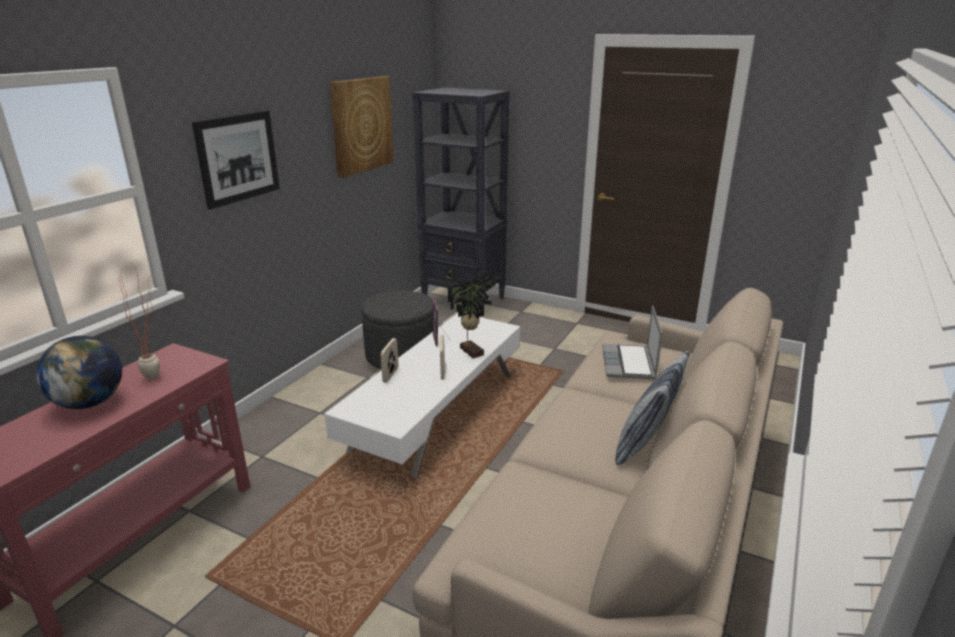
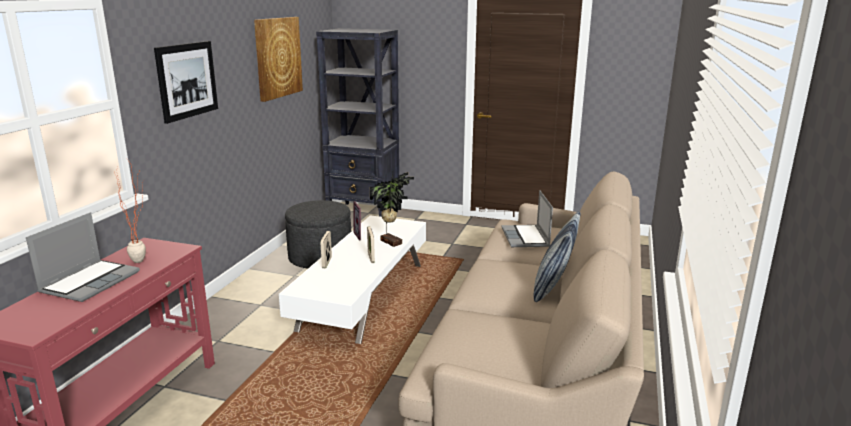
camera: 10 degrees left, 5 degrees down
(89, 403) = (90, 281): globe -> laptop

